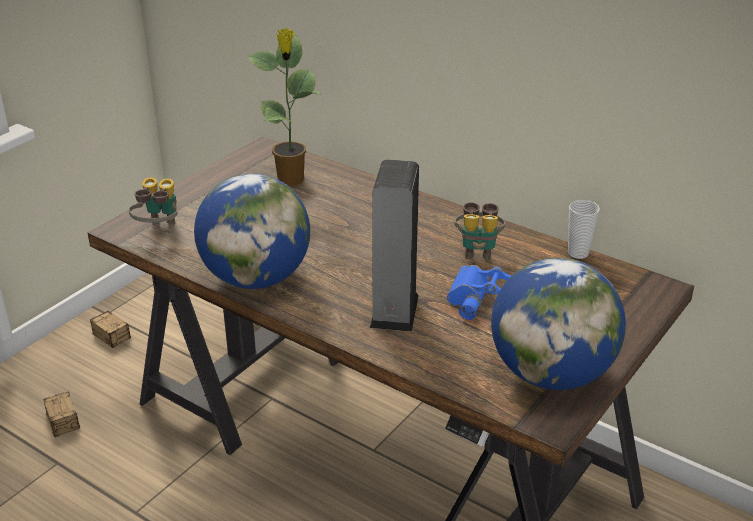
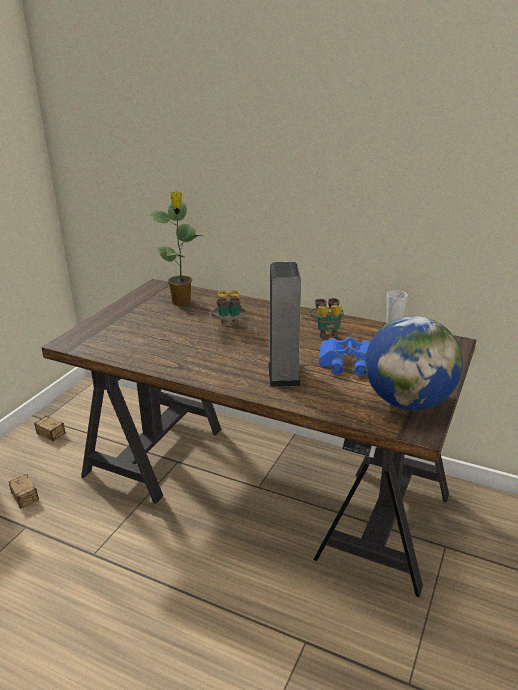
camera: 10 degrees left, 5 degrees down
(159, 229) = (95, 340): binoculars -> binoculars (229, 326)
(256, 278) = (177, 364): globe -> none

